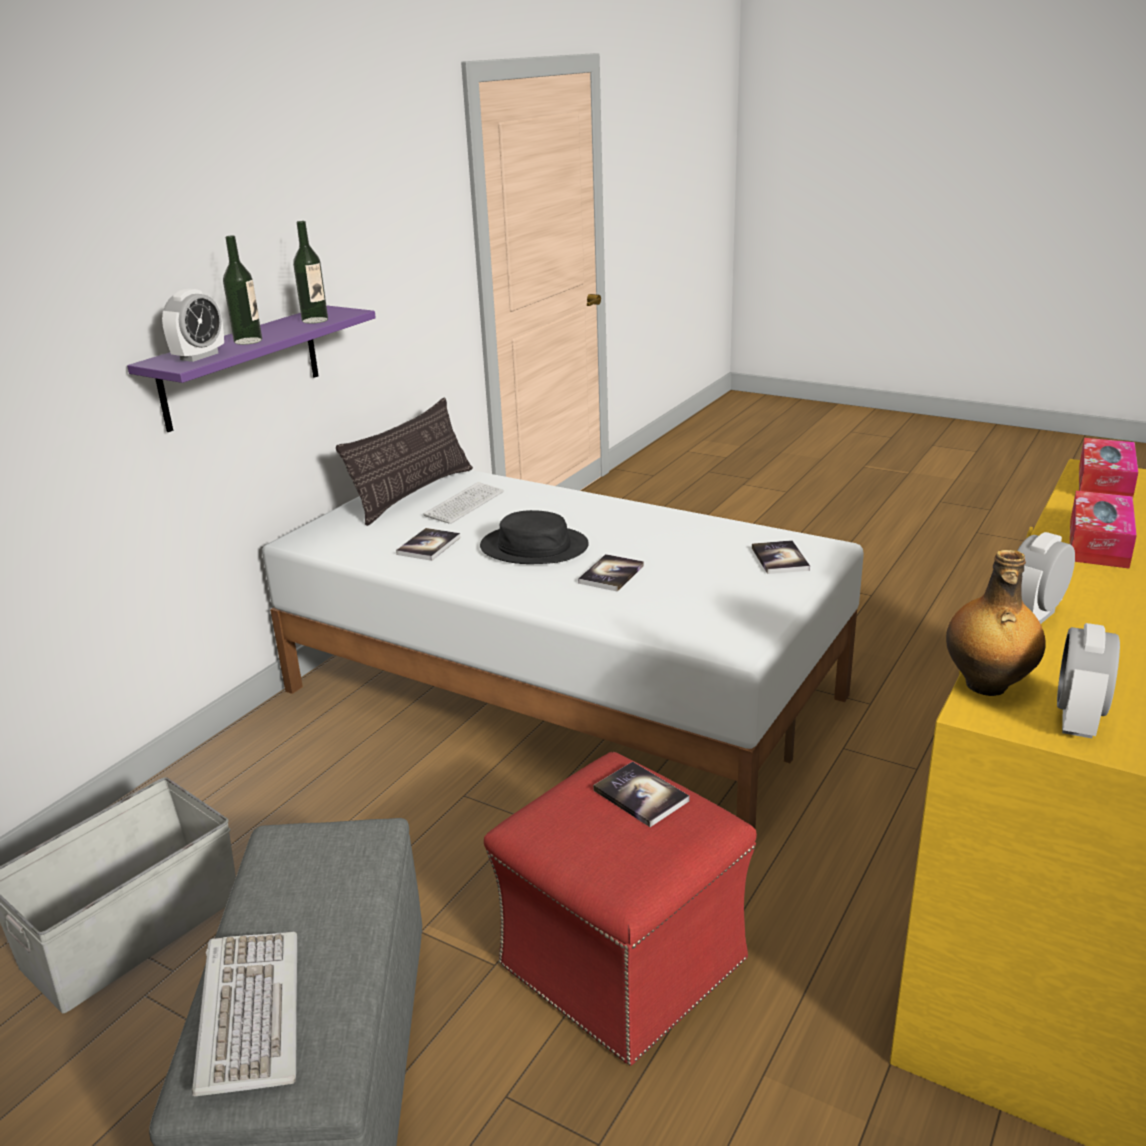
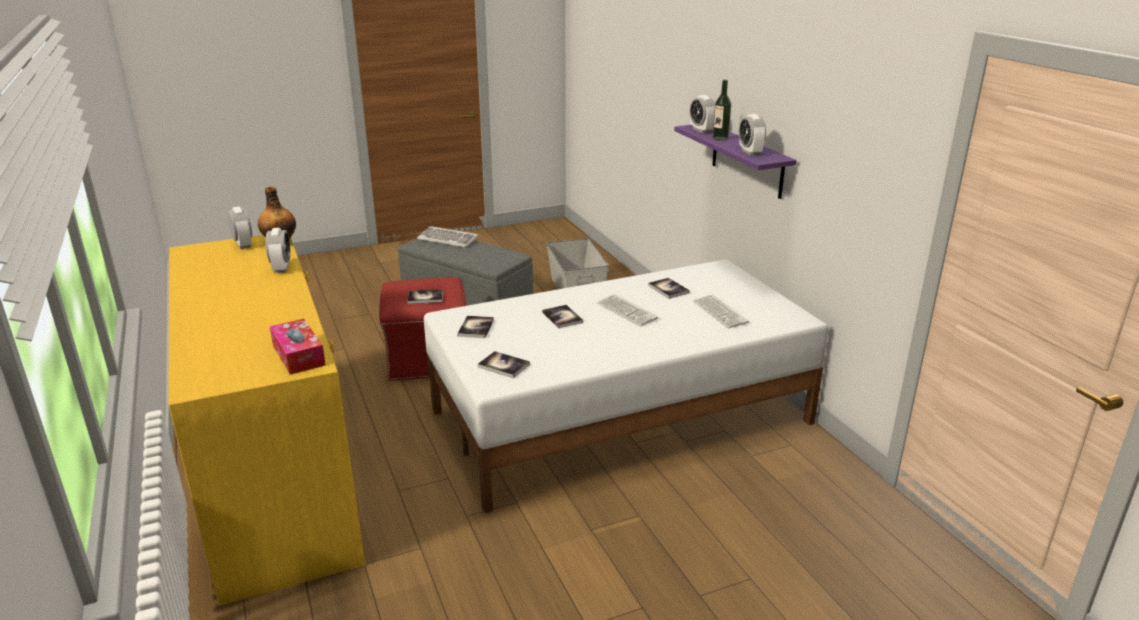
camera: 125 degrees right, 0 degrees up
(315, 320) = (750, 152): bottle -> alarm clock
(413, 494) = (759, 304): pillow -> none
(534, 547) = (626, 311): black hat -> keyboard
(731, 613) = (476, 328): none -> book
(1098, 543) = (276, 311): tissue box -> none

